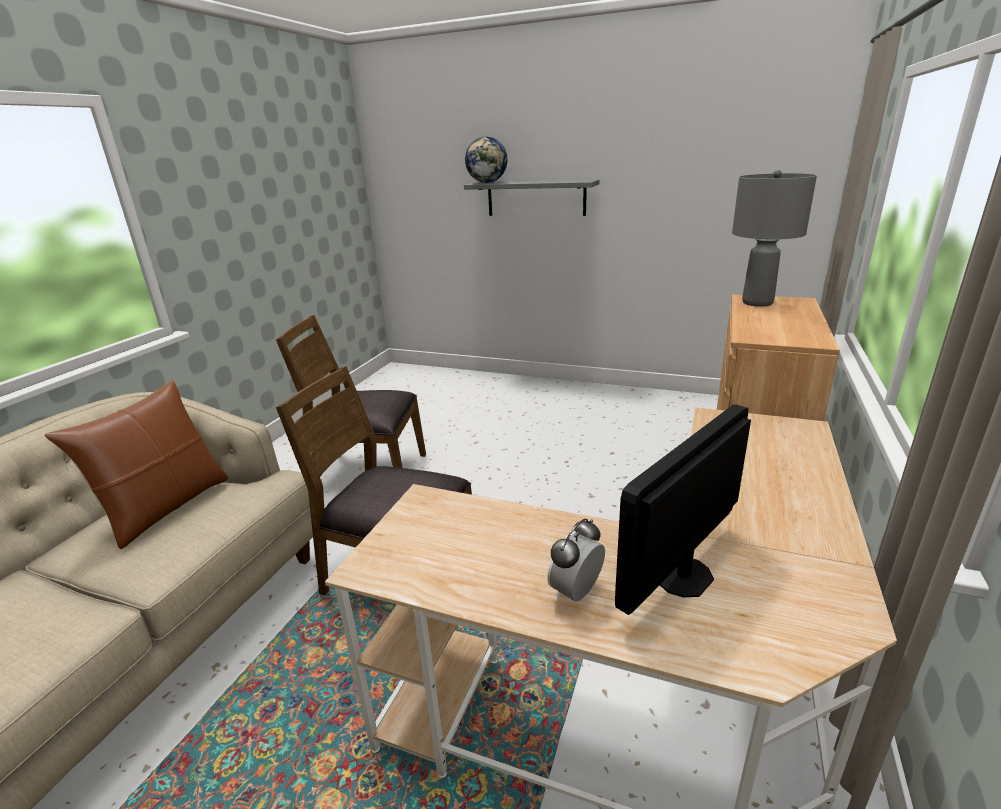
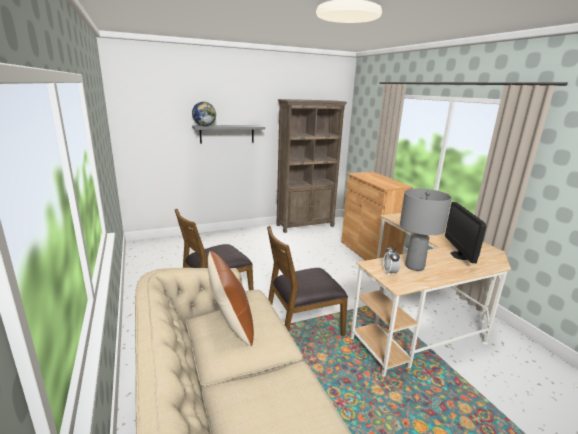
camera: 45 degrees left, 5 degrees down
(576, 592) = (450, 268): alarm clock -> alarm clock (390, 272)
(682, 402) = (305, 225): none -> brown bookcase
(757, 303) = (362, 175): grey table lamp -> grey table lamp (414, 266)

